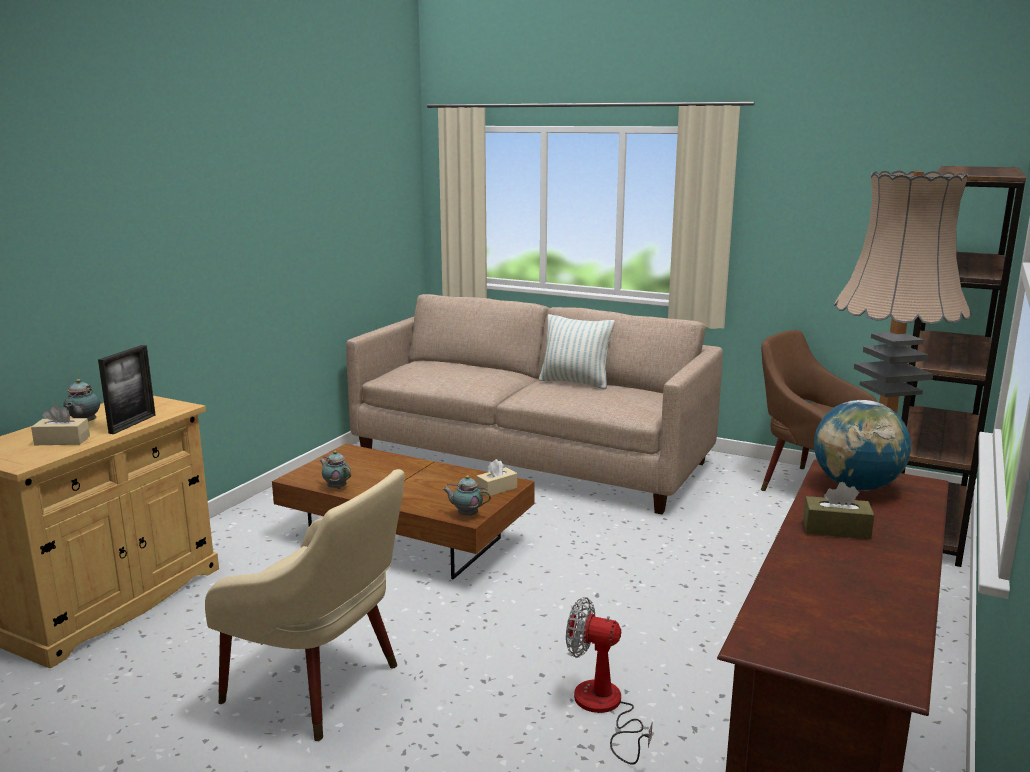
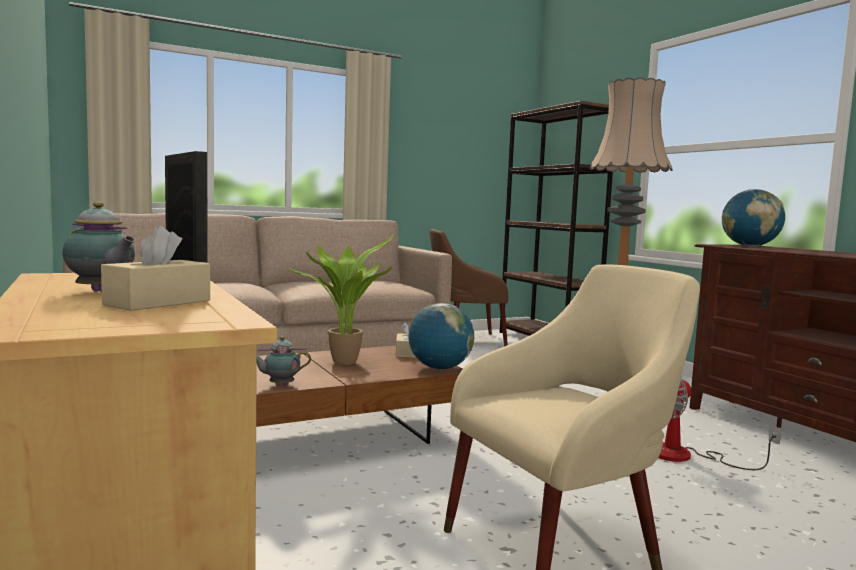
camera: 55 degrees left, 10 degrees down
(429, 481) = (344, 362): none -> potted plant
(466, 515) = (440, 368): teapot -> globe
(575, 382) = (314, 281): pillow -> none
(836, 529) = (817, 252): brown tissue box -> none

